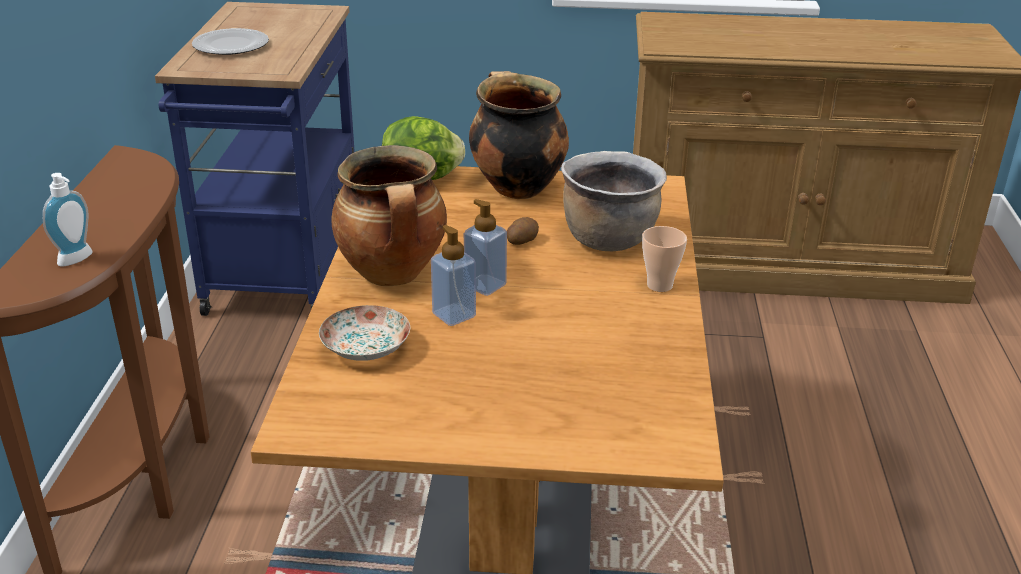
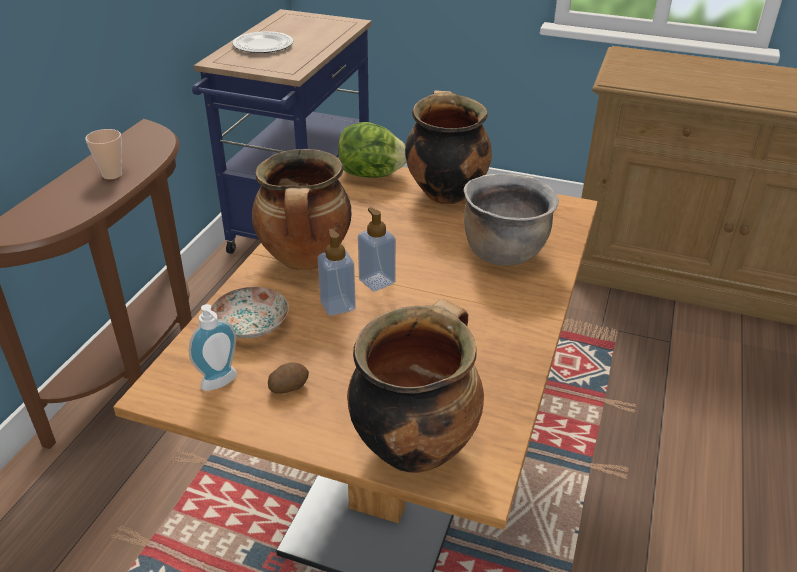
camera: 15 degrees right, 5 degrees up
(78, 260) = (63, 213): soap dispenser -> soap dispenser (221, 383)
(521, 240) = (427, 243): potato -> potato (288, 386)
(602, 431) = (414, 445): none -> cooking pot
(659, 285) = (530, 305): cup -> cup (112, 175)

